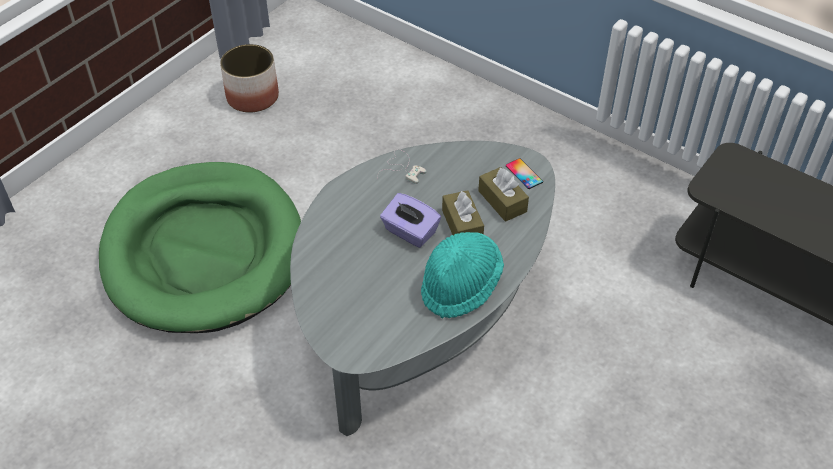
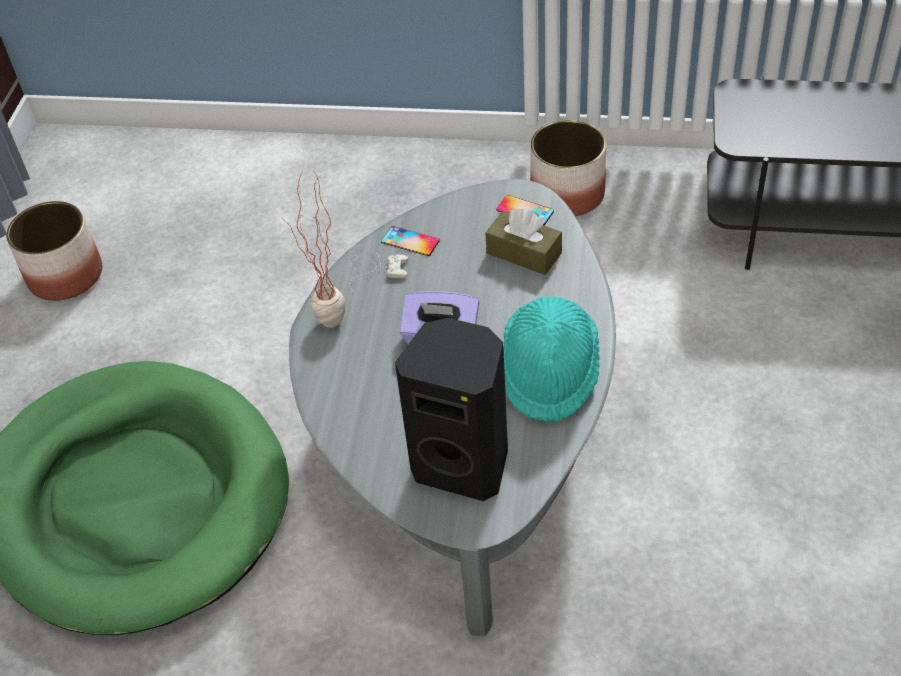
camera: 25 degrees left, 0 degrees up
(346, 196) = (329, 330): none -> potted plant
(366, 315) = (463, 463): none -> black speaker
(436, 162) = (410, 241): none -> phone
(462, 225) = (498, 302): brown tissue box -> none
(601, 180) = (568, 194): none -> planter

